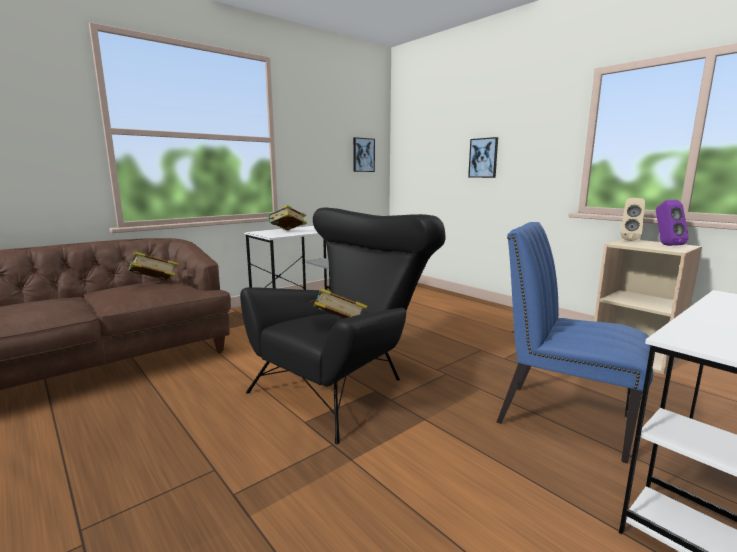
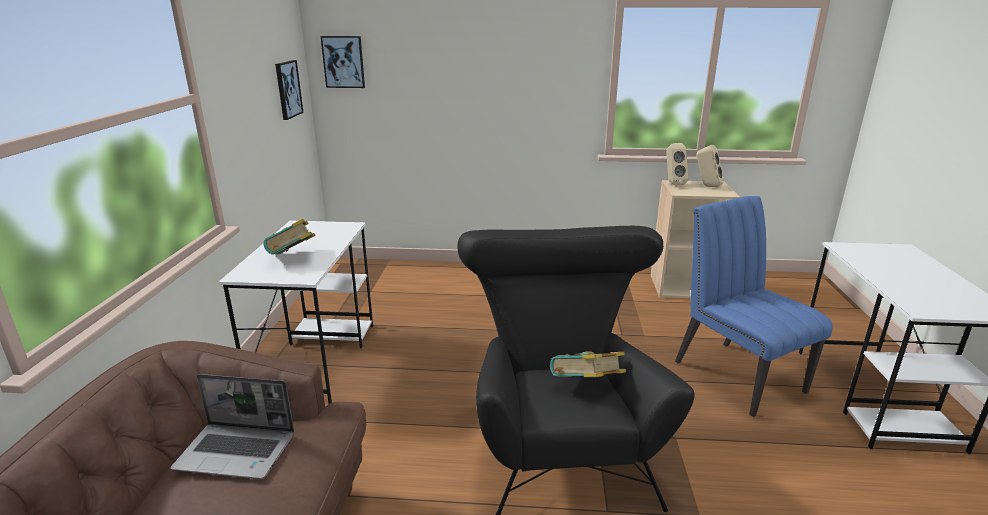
camera: 45 degrees left, 10 degrees up
(153, 284) = (238, 451): book -> laptop
(483, 158) = (481, 91): picture -> picture (343, 62)
(565, 420) = (739, 377): blue chair -> blue chair turned 75 degrees clockwise
(665, 245) = (707, 186): purple speaker -> beige speaker

